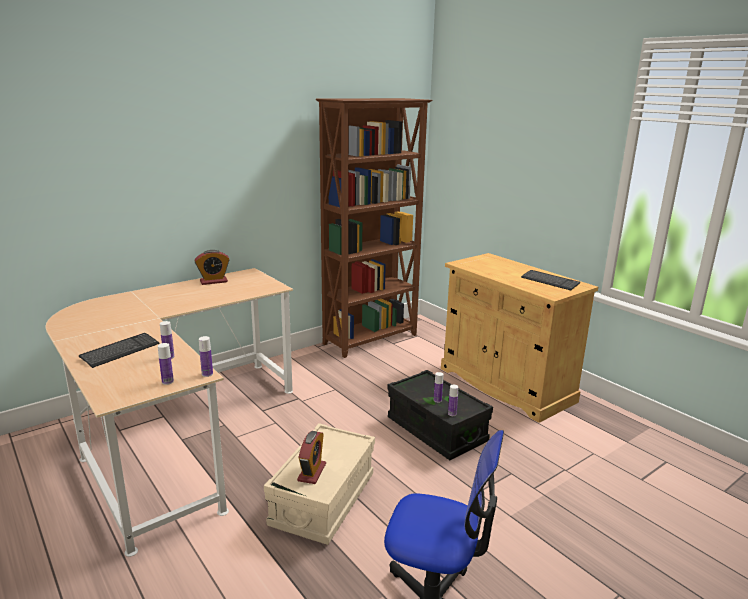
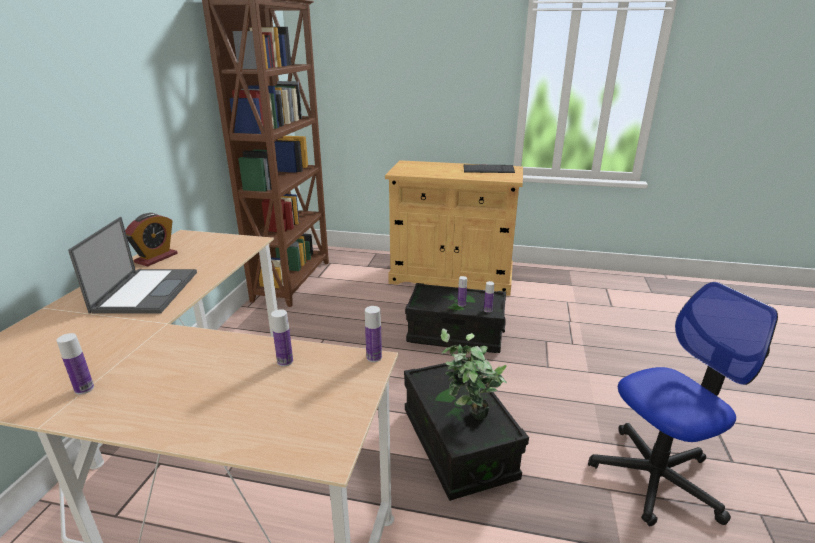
camera: 40 degrees left, 5 degrees up
(120, 351) = (198, 387): keyboard -> none
(167, 381) = (347, 389): bottle -> bottle (84, 389)
(179, 298) = (146, 291): none -> laptop
(312, 472) = (468, 418): alarm clock -> potted plant
(323, 500) = (458, 444): beige storage box -> black storage box

